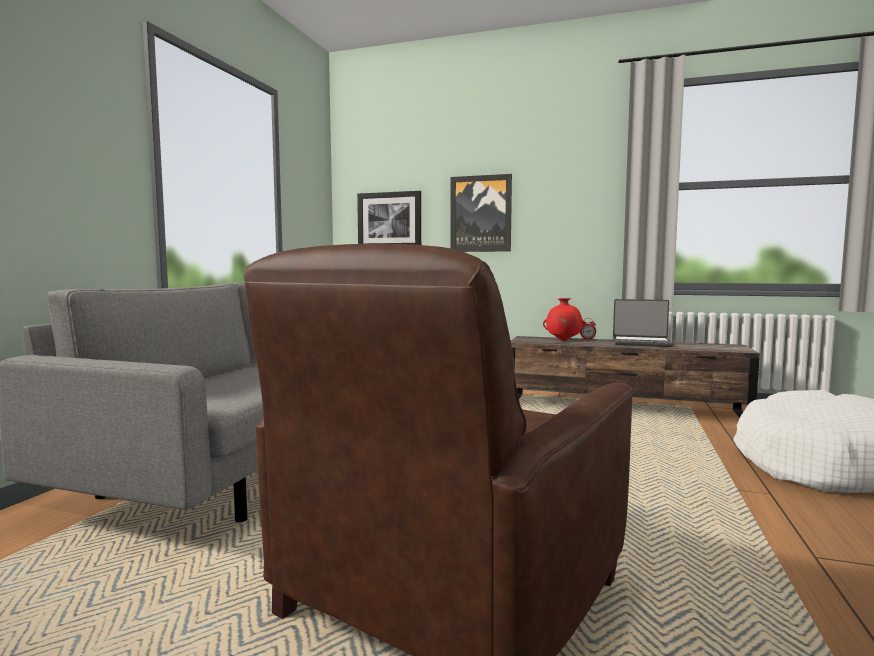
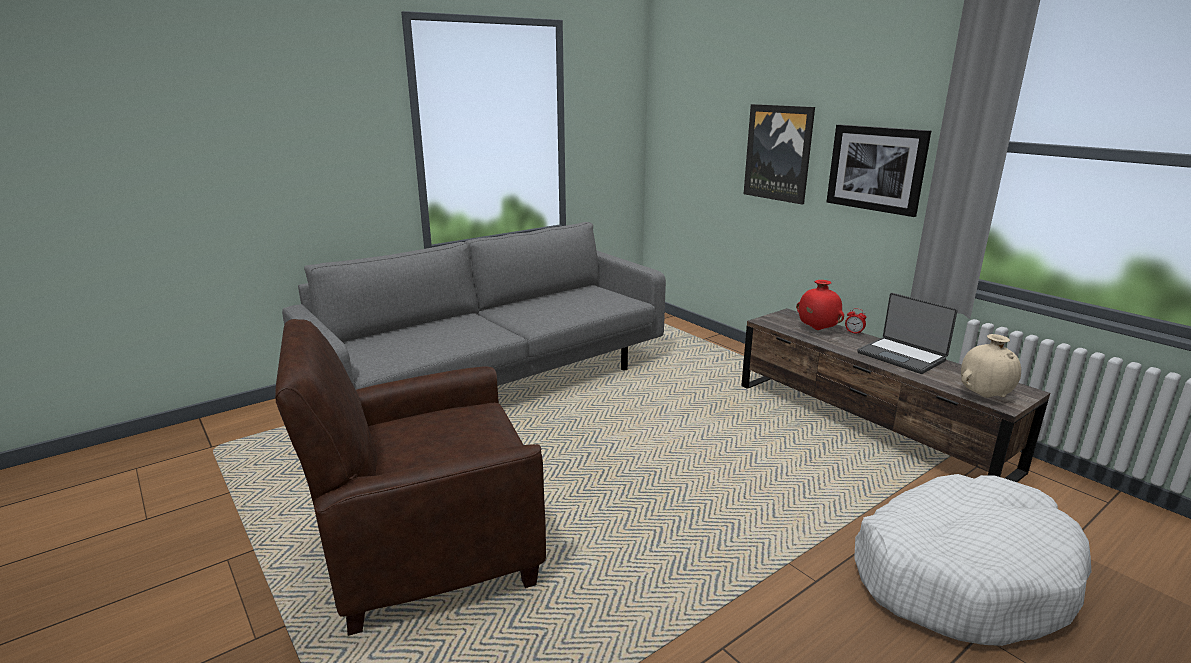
camera: 35 degrees right, 15 degrees up
(389, 220) = (692, 147): picture -> picture (876, 169)
(725, 349) = (984, 396): none -> beige vase

